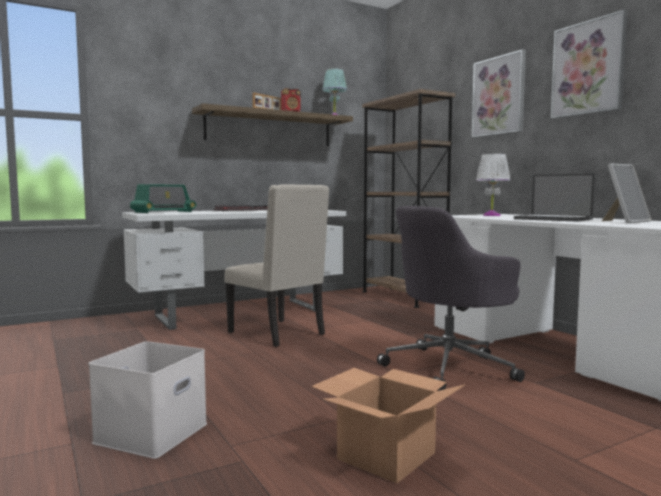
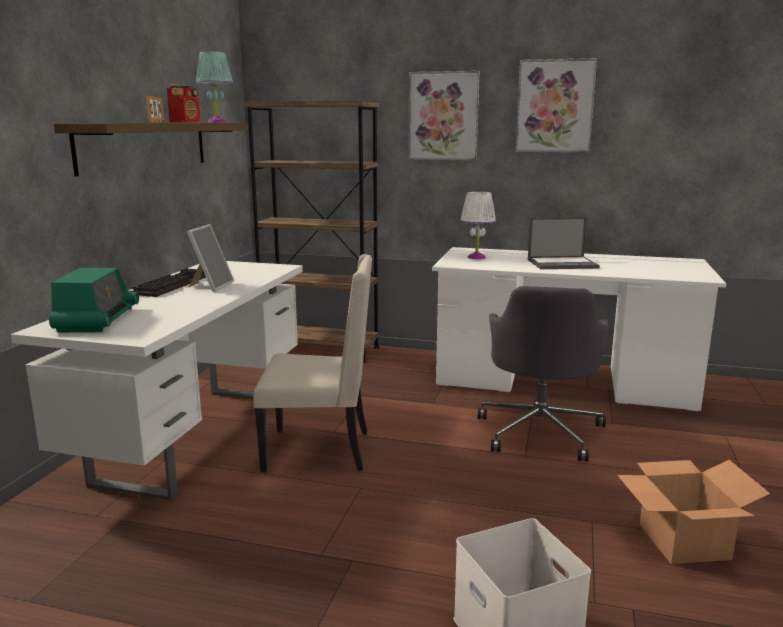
camera: 45 degrees left, 10 degrees up
(625, 221) = (623, 263): picture frame -> picture frame (211, 286)

